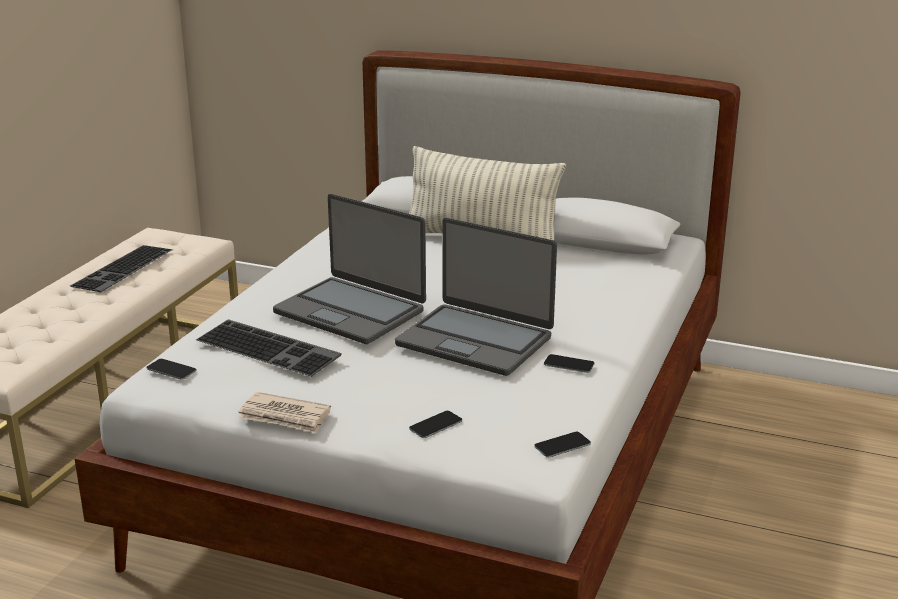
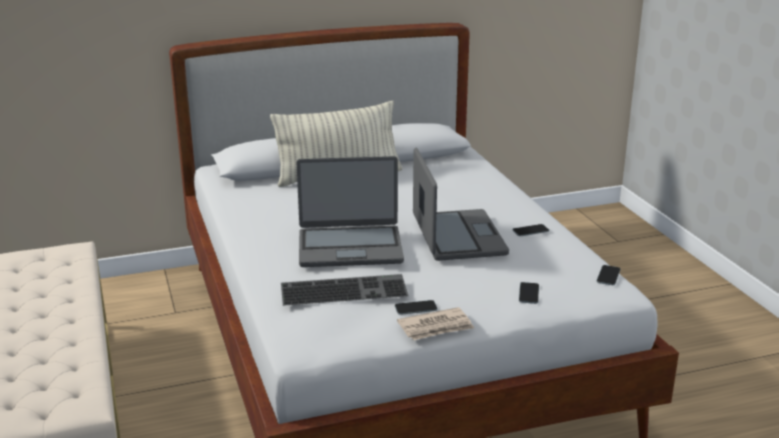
camera: 40 degrees left, 0 degrees up
(124, 269) = (42, 291): keyboard -> none
(171, 370) = (302, 332): phone -> phone (416, 308)
(475, 340) = (457, 237): laptop -> laptop turned 90 degrees counterclockwise

